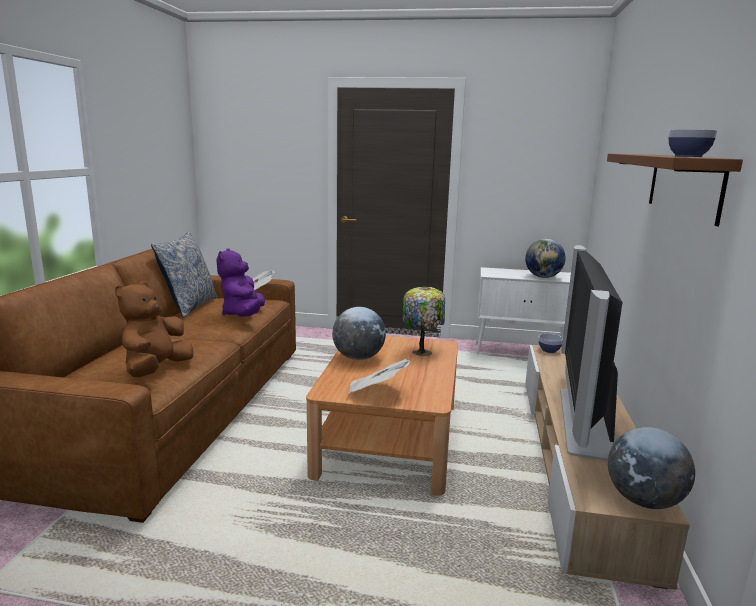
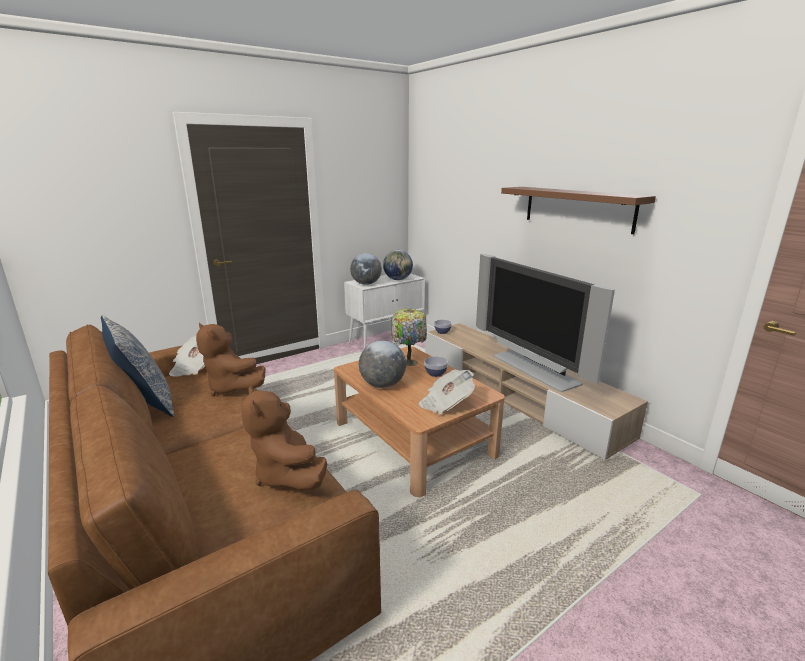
camera: 45 degrees left, 5 degrees up
(243, 315) = (232, 388): purple plush toy -> brown plush toy
(644, 501) = (621, 399): globe -> globe (366, 284)
(688, 156) = (613, 194): bowl -> bowl (435, 373)

